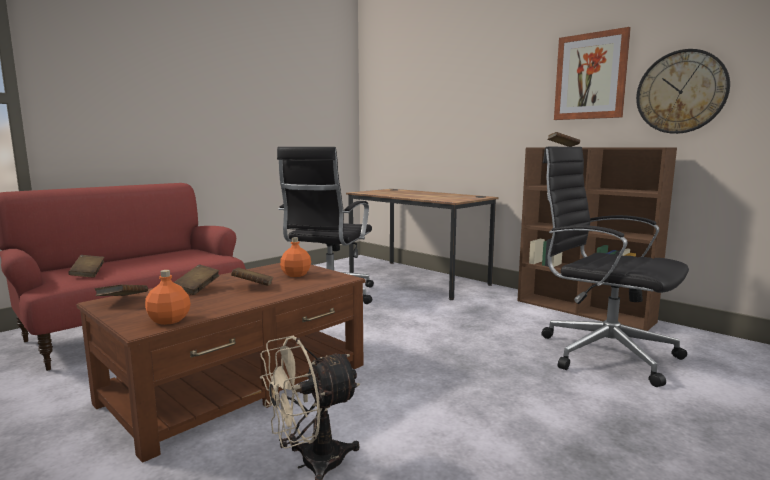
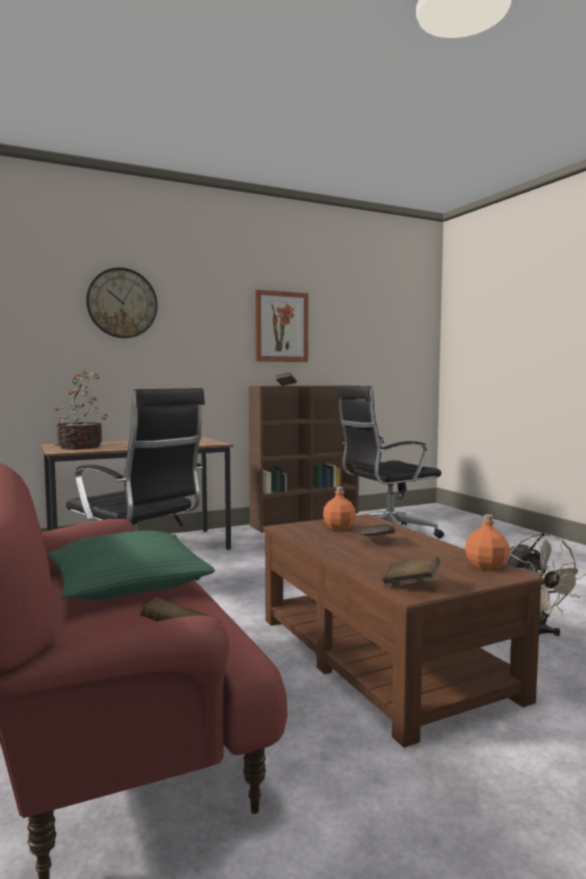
camera: 70 degrees left, 5 degrees down
(173, 258) = (128, 583): none -> green pillow
(197, 289) = (374, 559): brown book -> none
(385, 192) = (81, 447): none -> potted plant
(681, 92) = (340, 346): wall clock -> wall clock (122, 303)

